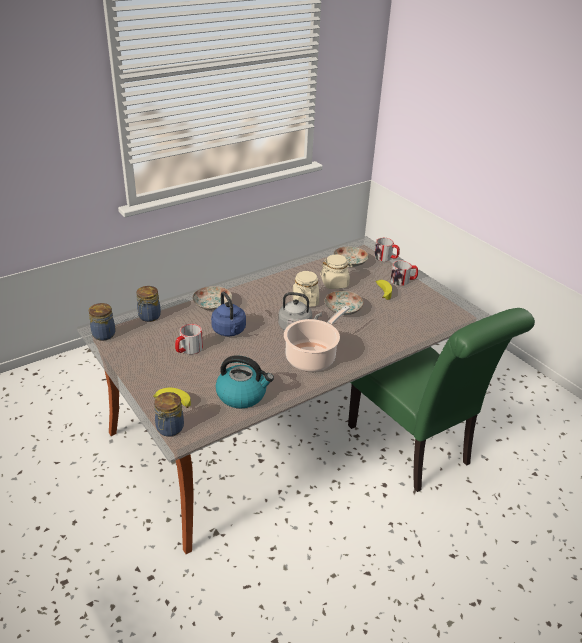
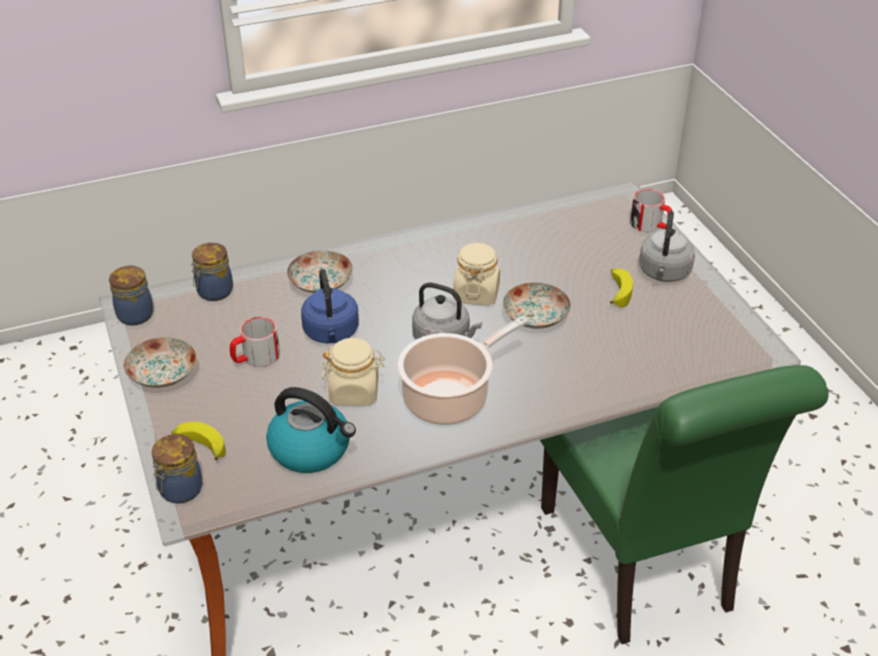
camera: 15 degrees right, 5 degrees up
(335, 283) = (540, 266): beige jar -> beige jar (354, 391)
(349, 262) = (581, 228): plate -> plate (161, 374)
(403, 280) = (664, 273): mug -> grey kettle

